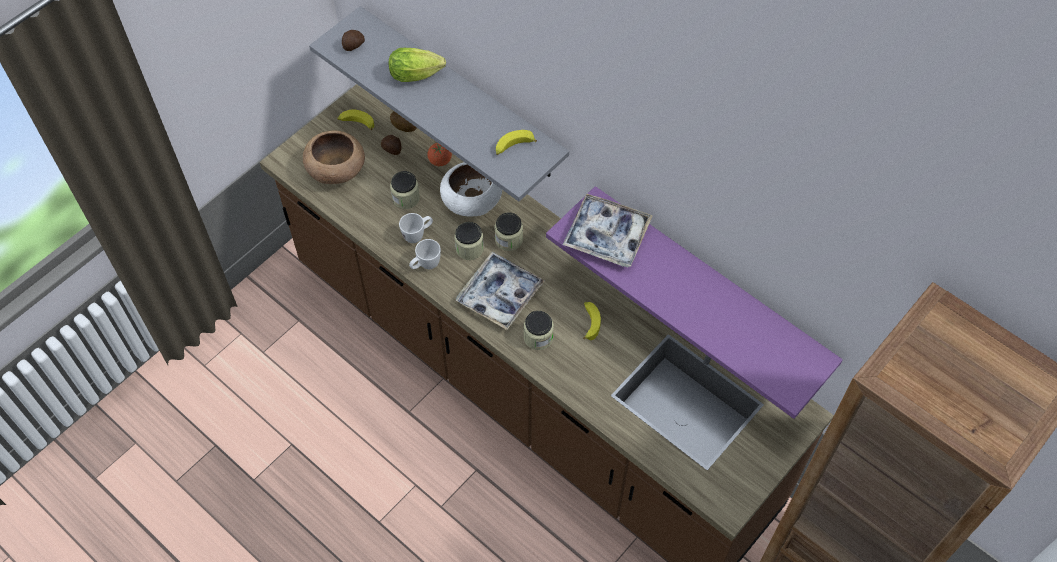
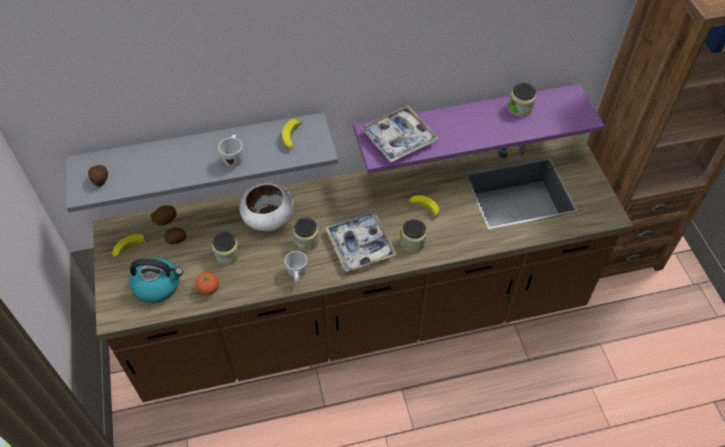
camera: 55 degrees left, 5 degrees down
(336, 169) = (158, 286): brown bowl -> kettle
(417, 235) = (266, 266): white mug -> white mug (234, 158)
(418, 75) = (172, 156): lettuce -> none
(440, 161) = (216, 217): tomato -> tomato (208, 289)
(509, 239) = (319, 215): jar -> jar (520, 109)

